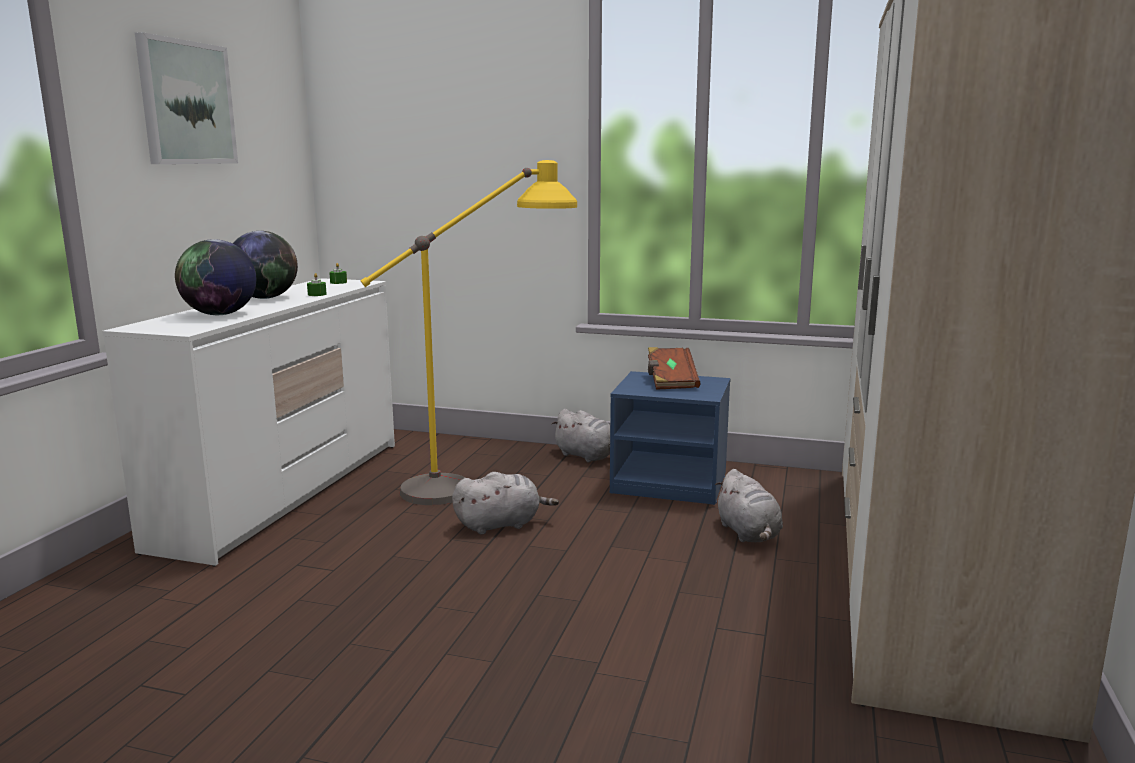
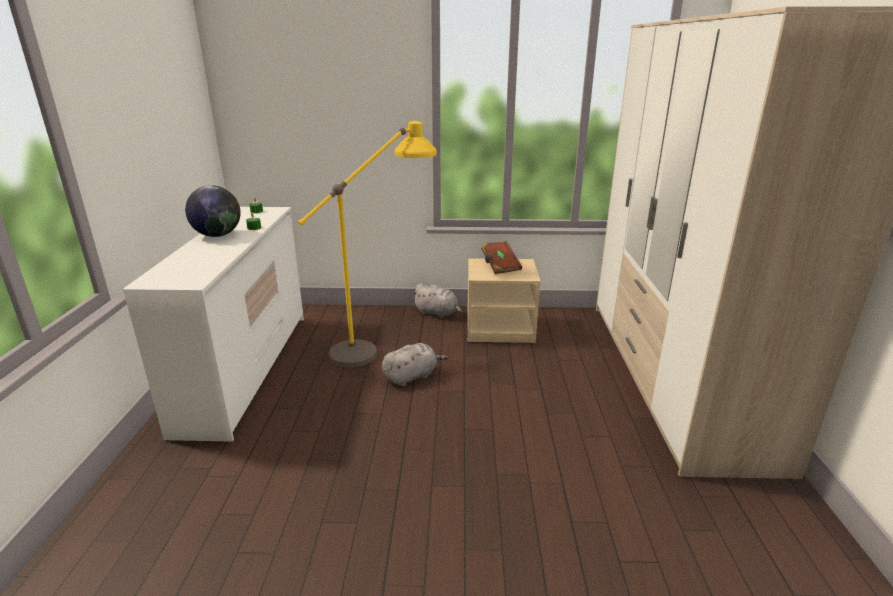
camera: 15 degrees left, 10 degrees up
(186, 103) = (134, 86): picture -> none
(220, 314) = (201, 259): globe -> none
(670, 483) = (500, 329): blue nightstand -> beige nightstand
(749, 534) = (565, 362): grey plush toy -> none

